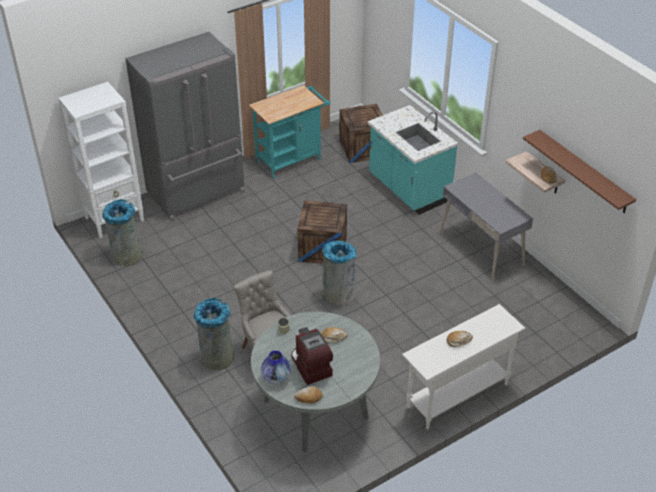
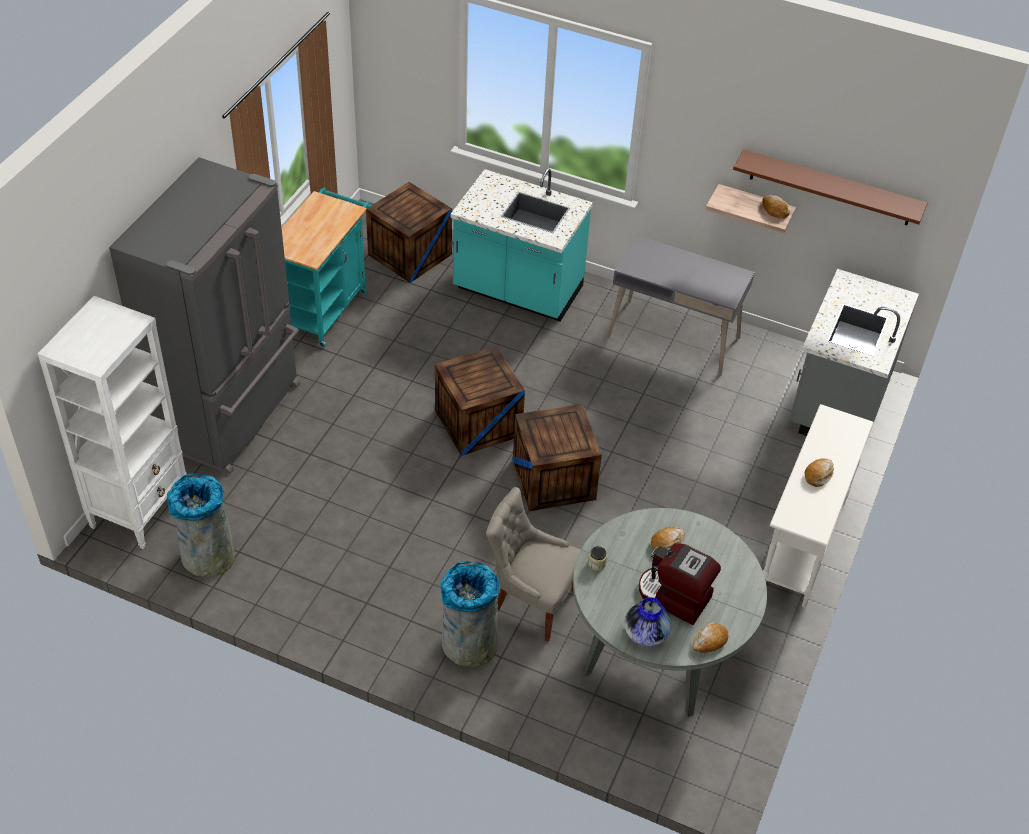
camera: 35 degrees left, 5 degrees up
(339, 295) = (553, 479): grey trash can -> crate
(557, 326) = (837, 401): none -> grey counter

